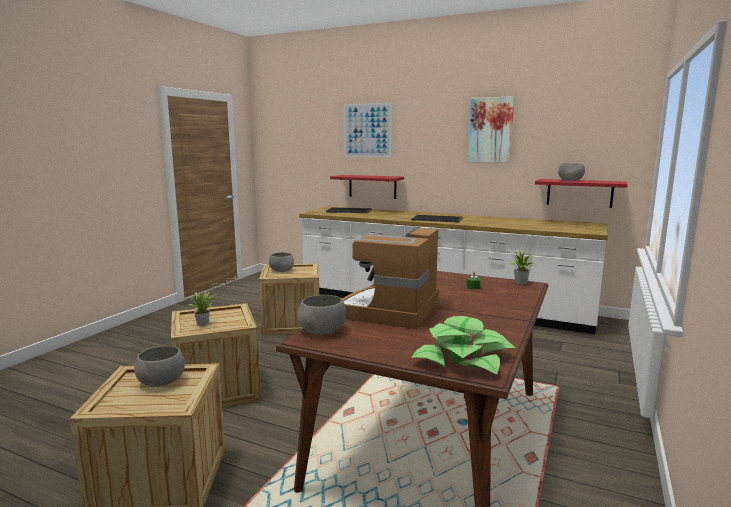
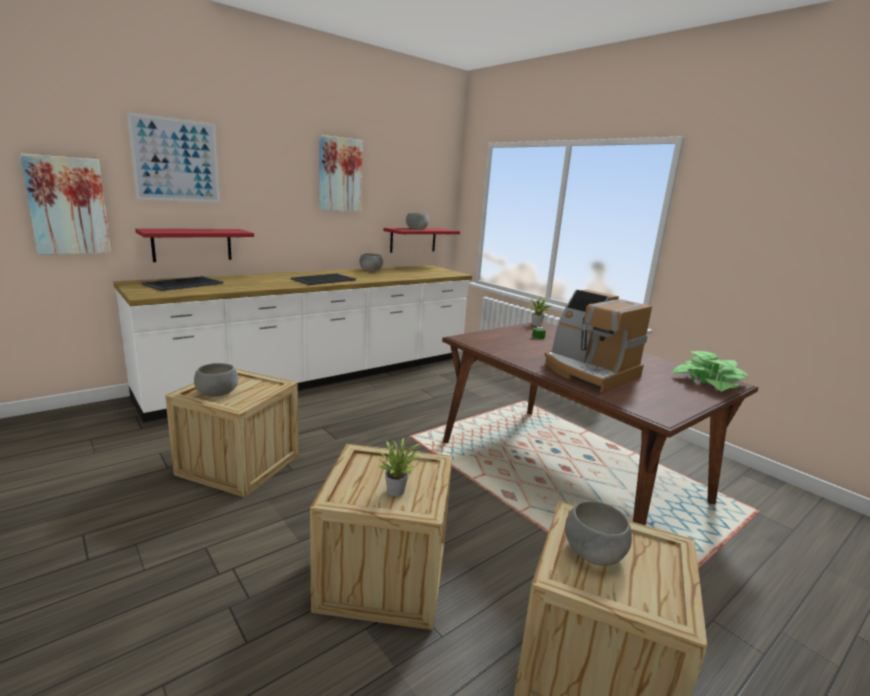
camera: 65 degrees left, 5 degrees up
(313, 161) = (68, 206): none -> picture
(322, 330) = (637, 405): grey bowl -> grey bowl (370, 270)

